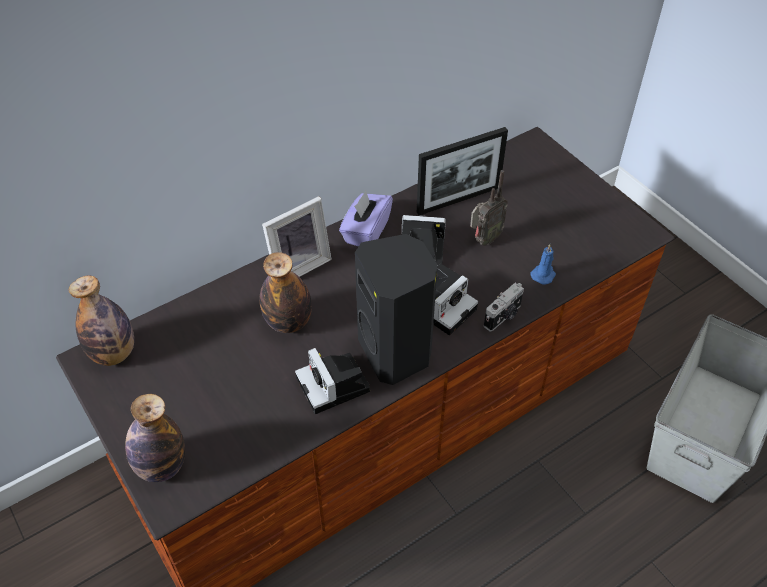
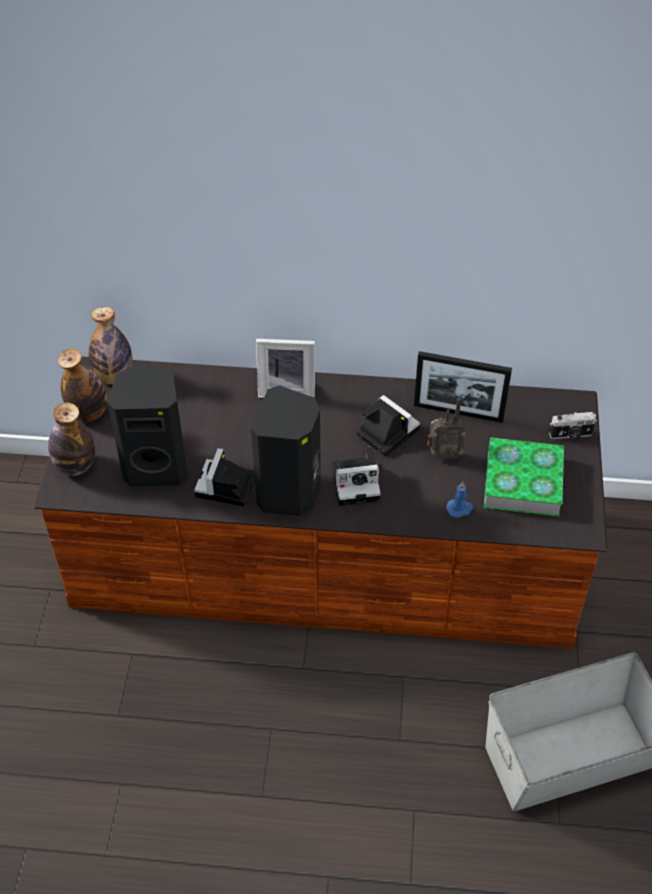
camera: 40 degrees right, 0 degrees up
(248, 410) = (157, 466): none -> black speaker
(288, 322) = (240, 425): bottle -> bottle (89, 412)
(366, 232) = (361, 394): purple tissue box -> none
(503, 316) = (393, 518): camera -> camera (571, 435)
(564, 224) = (522, 482): none -> book

